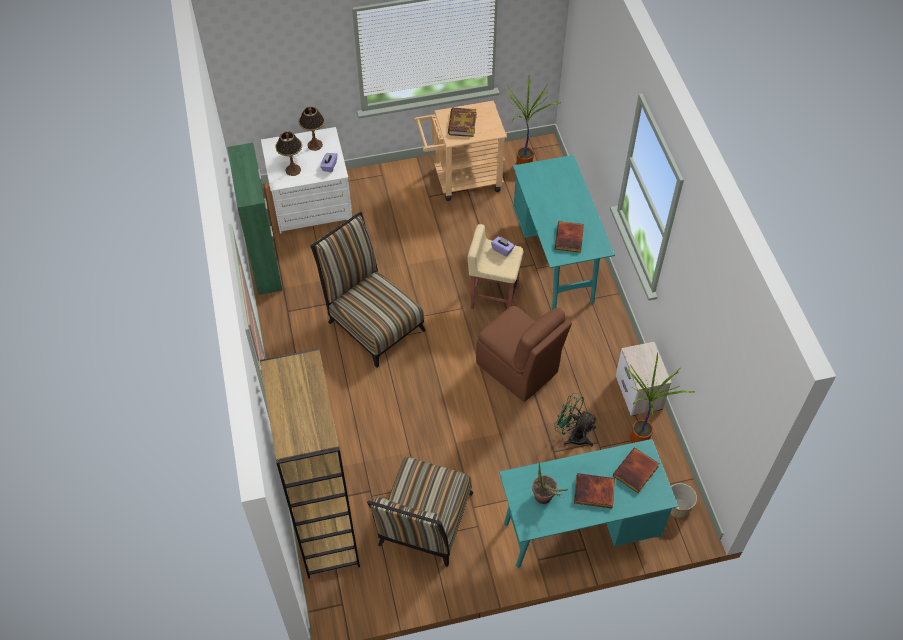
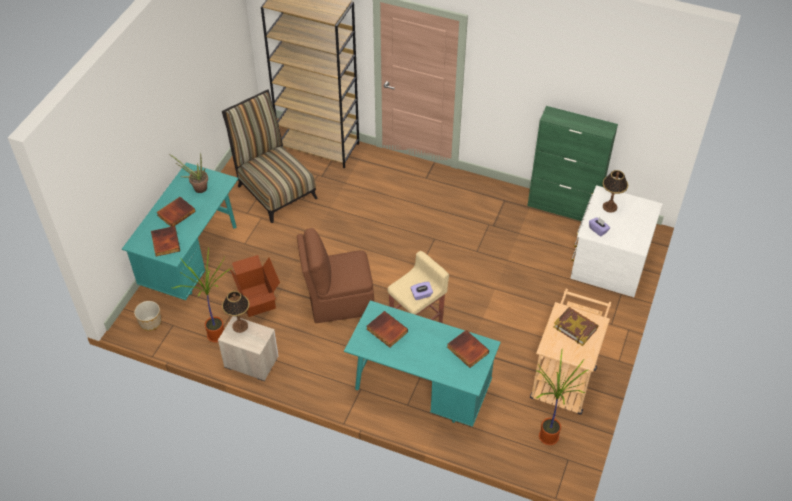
camera: 125 degrees right, 5 degrees down
(315, 145) = (631, 232): table lamp -> table lamp (240, 326)
(372, 322) = (455, 241): chair -> none
(540, 180) = (467, 350): none -> book
(573, 435) = (257, 299): green fan -> cardboard box

